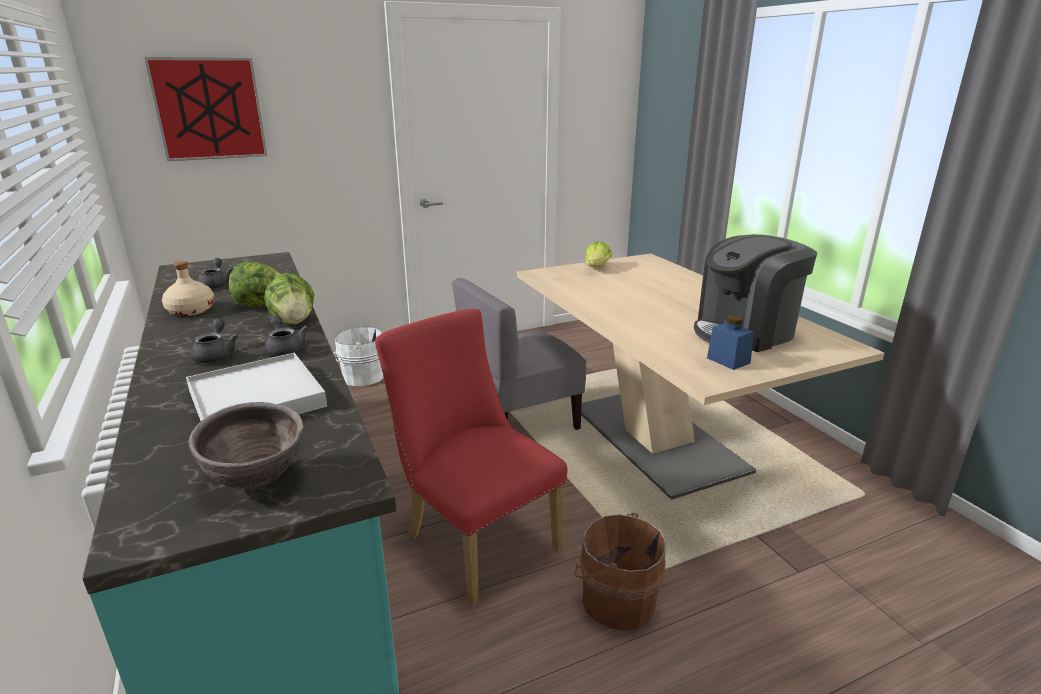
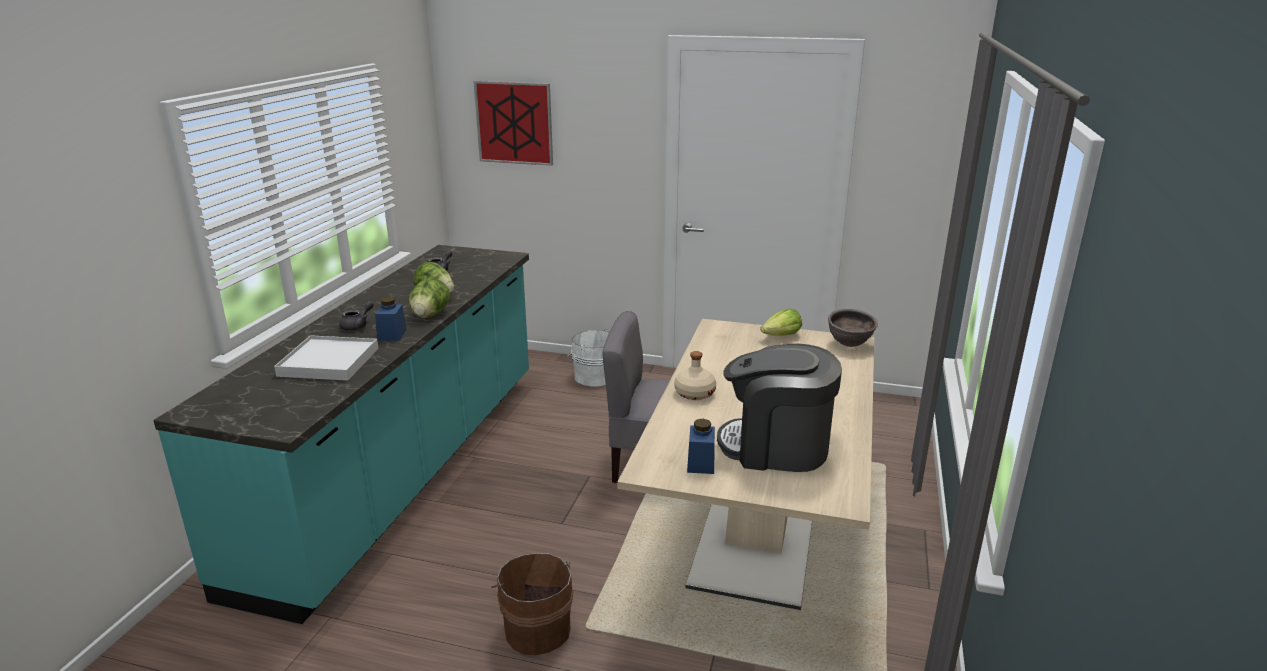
camera: 40 degrees right, 0 degrees up
(190, 310) = (396, 288): beige bottle -> beige bottle (694, 393)
(256, 481) = (258, 407): brown bowl -> brown bowl (849, 345)
(285, 350) = (392, 335): grey teapot -> blue jar
(475, 538) = (508, 535): red chair -> none

